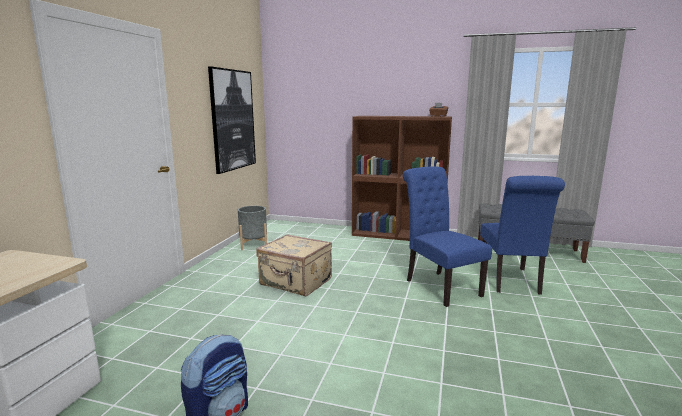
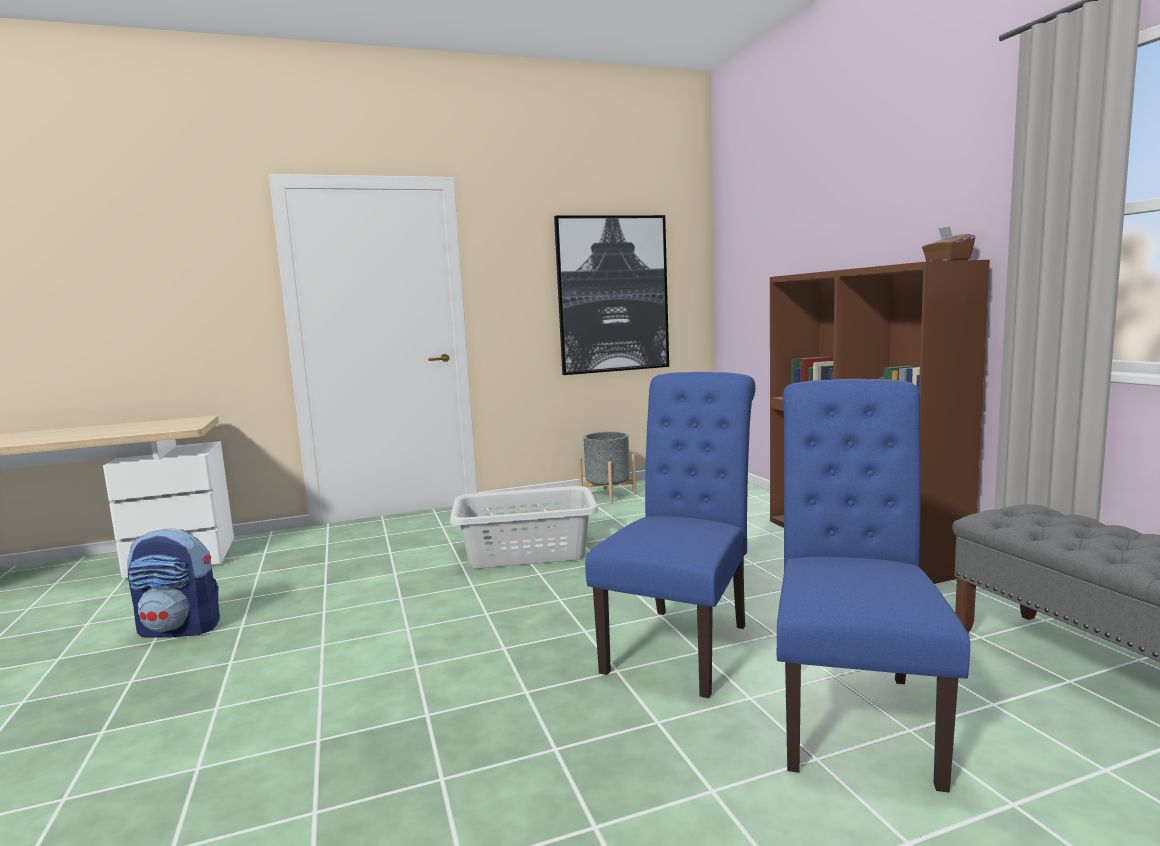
camera: 55 degrees right, 5 degrees down
(295, 282) = (527, 552): beige suitcase -> grey laundry basket
(511, 282) = (853, 713): blue chair -> blue chair turned 135 degrees clockwise

